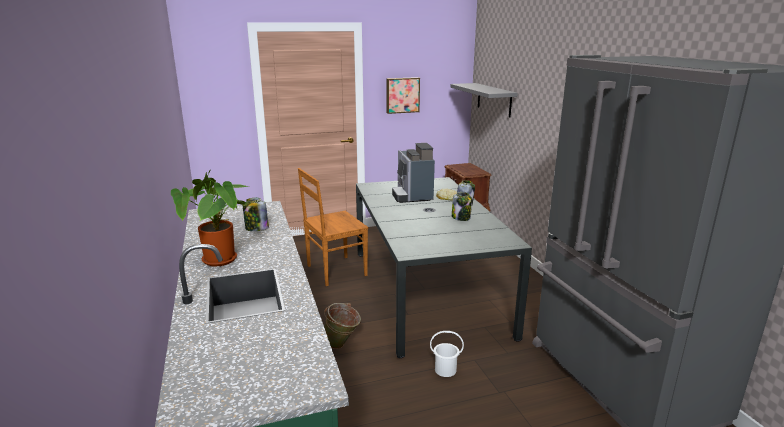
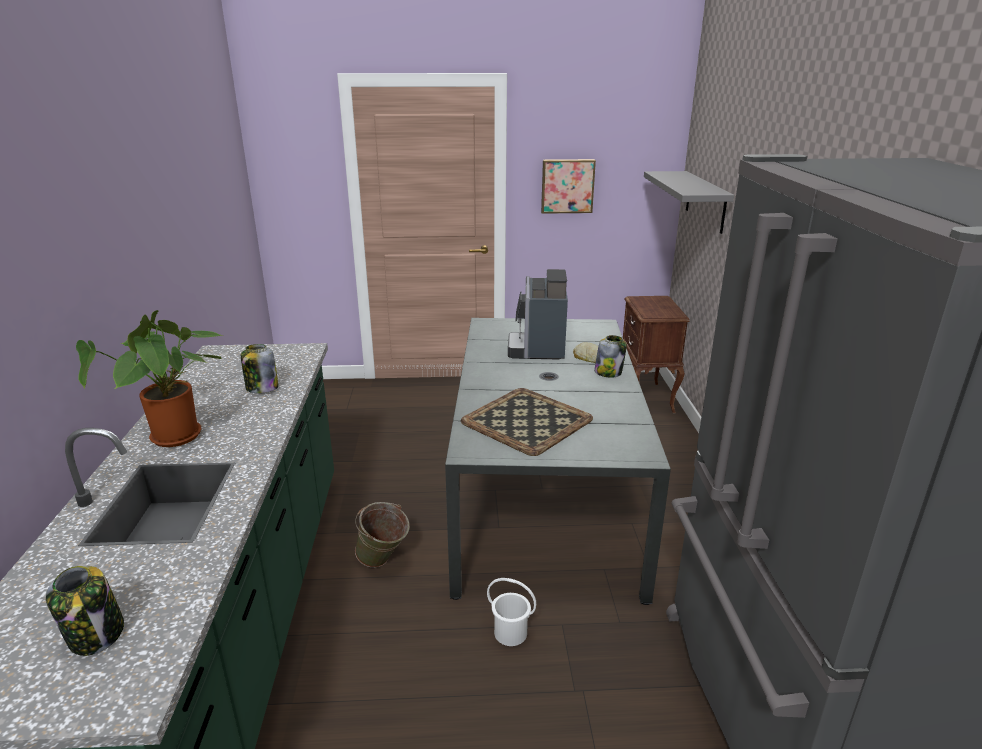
camera: 15 degrees right, 5 degrees up
(335, 271) = (429, 440): brown chair -> none
(433, 233) = (528, 421): none -> tray
(461, 218) = (589, 396): jar -> jar (96, 635)

